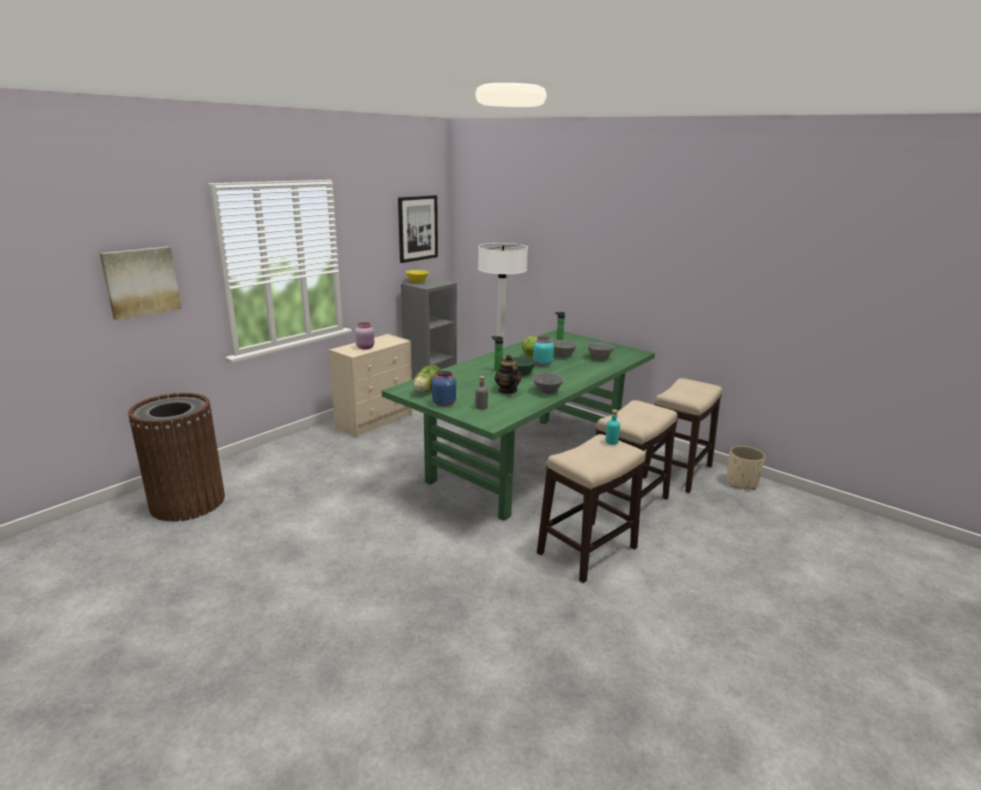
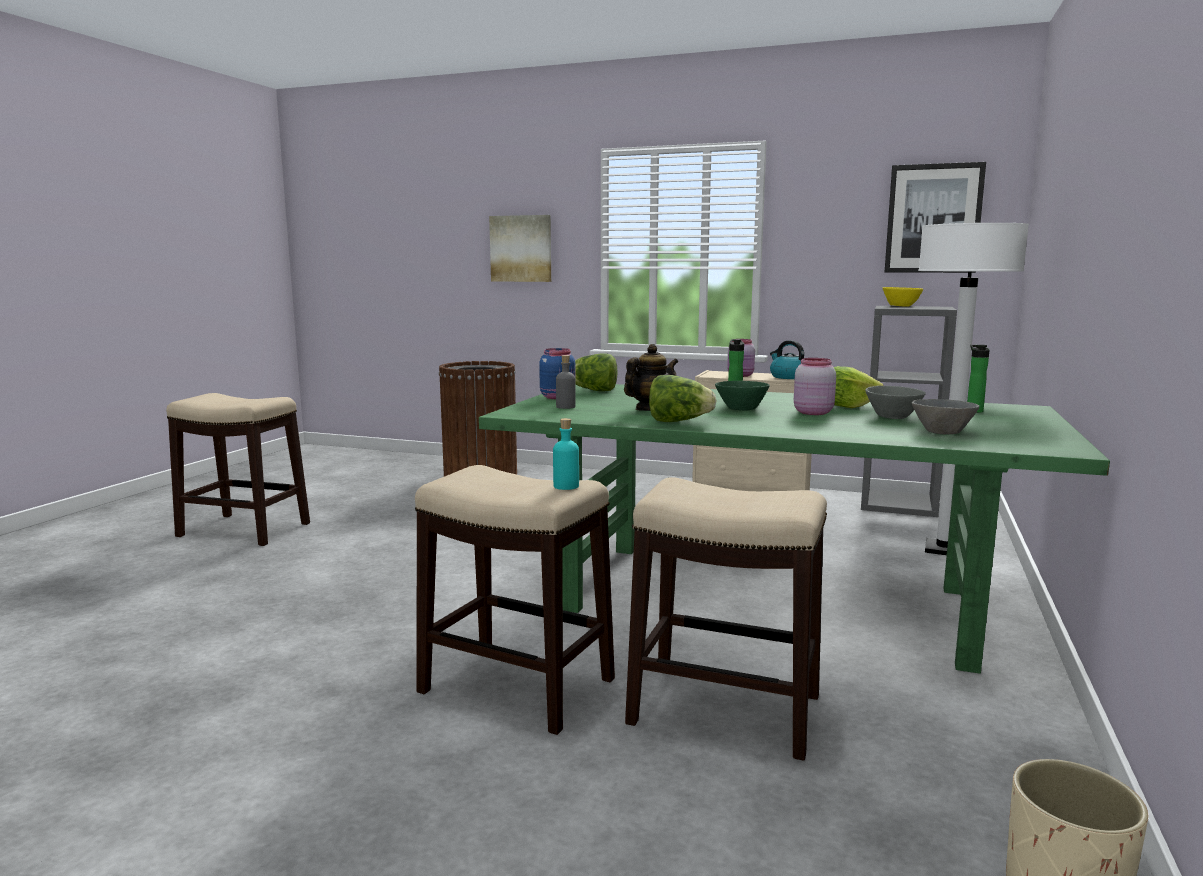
camera: 70 degrees right, 10 degrees down
(389, 340) = (788, 377): none -> kettle
(542, 364) = (812, 412): turquoise jar -> pink jar
(546, 392) = (678, 421): grey bowl -> lettuce
(677, 472) = (962, 766): stool -> stool (243, 529)

